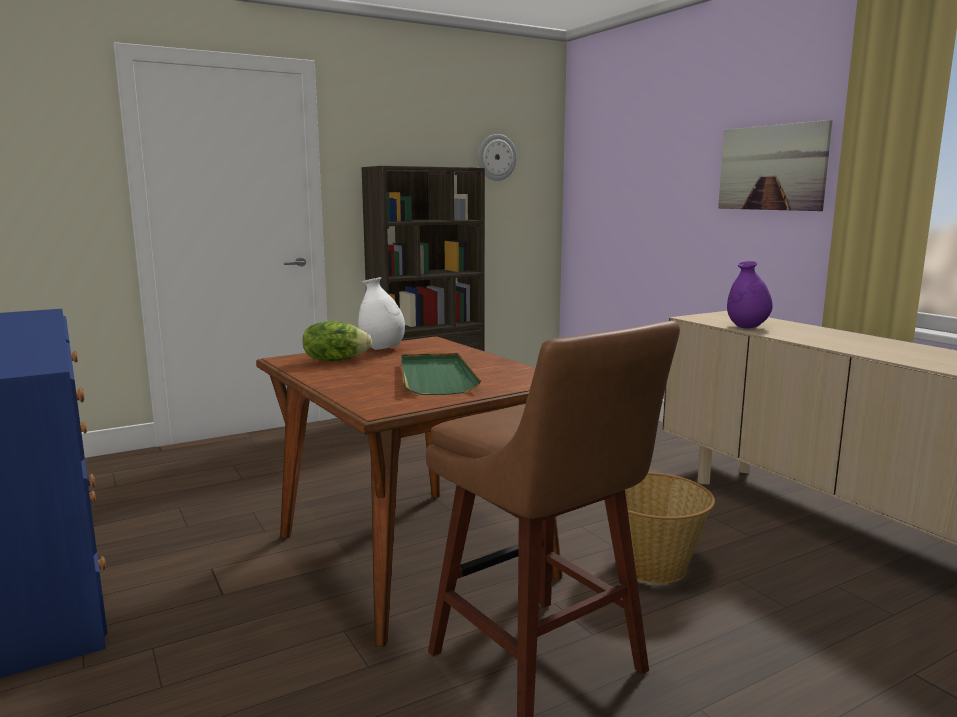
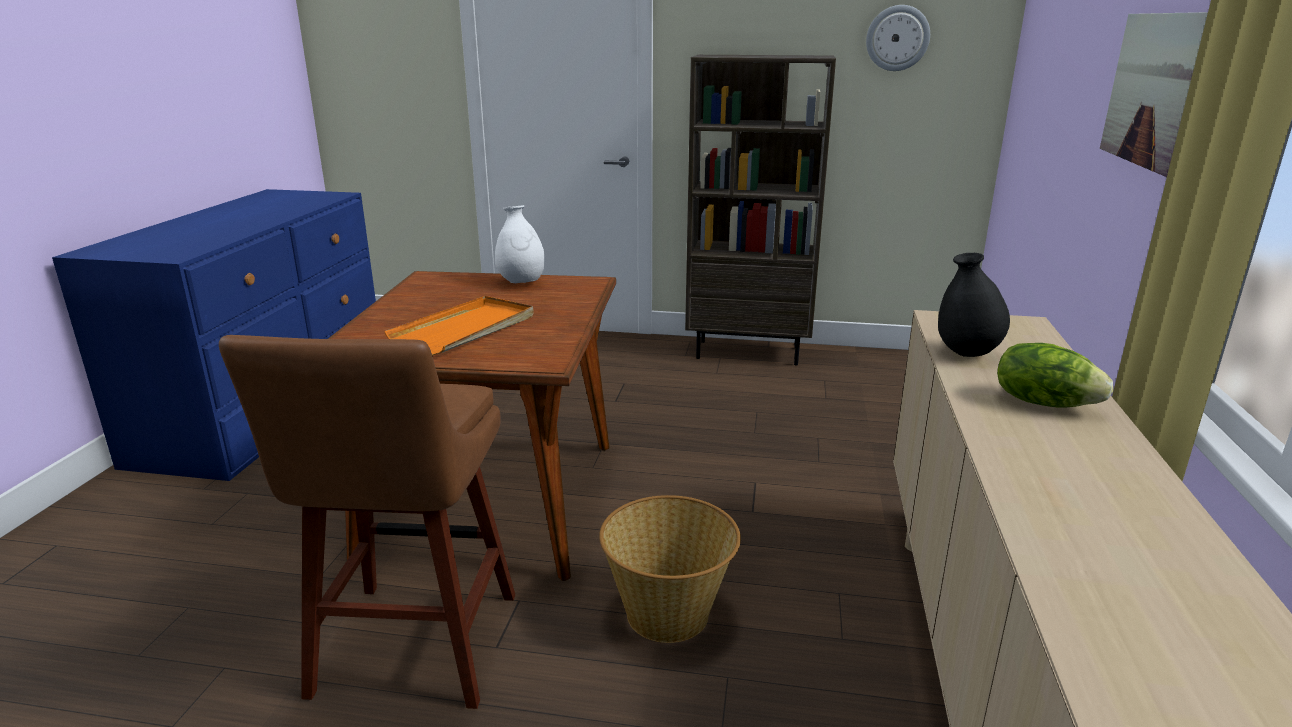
camera: 40 degrees right, 10 degrees up
(335, 360) = (454, 287): lettuce -> lettuce (1043, 402)
(435, 377) = (465, 330): green tray -> orange tray
(747, 327) = (967, 353): purple vase -> black vase

